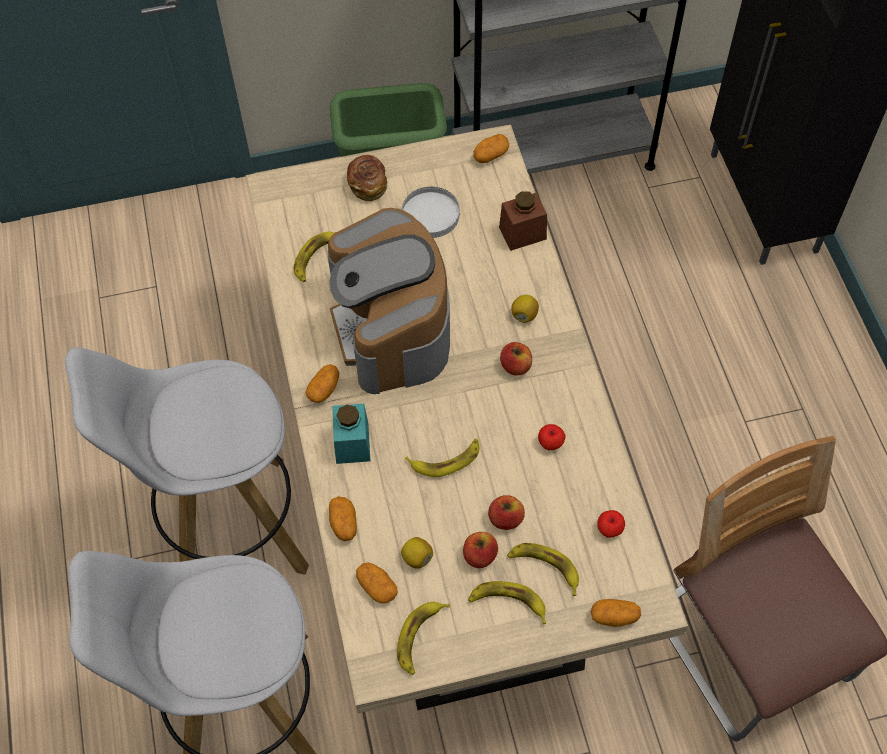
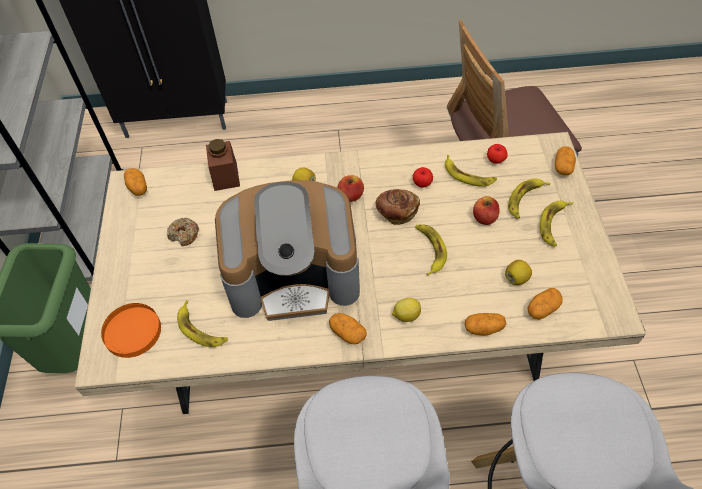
camera: 80 degrees left, 5 degrees down
(307, 202) = (132, 331): none -> orange plate
(352, 443) = (406, 315): turquoise jar -> lemon
(368, 184) = (132, 279): bread -> bread (396, 212)
(420, 637) = (585, 283): banana -> banana (468, 175)
(431, 214) = (184, 235): white plate -> donut
(480, 555) = (515, 237): apple -> none

